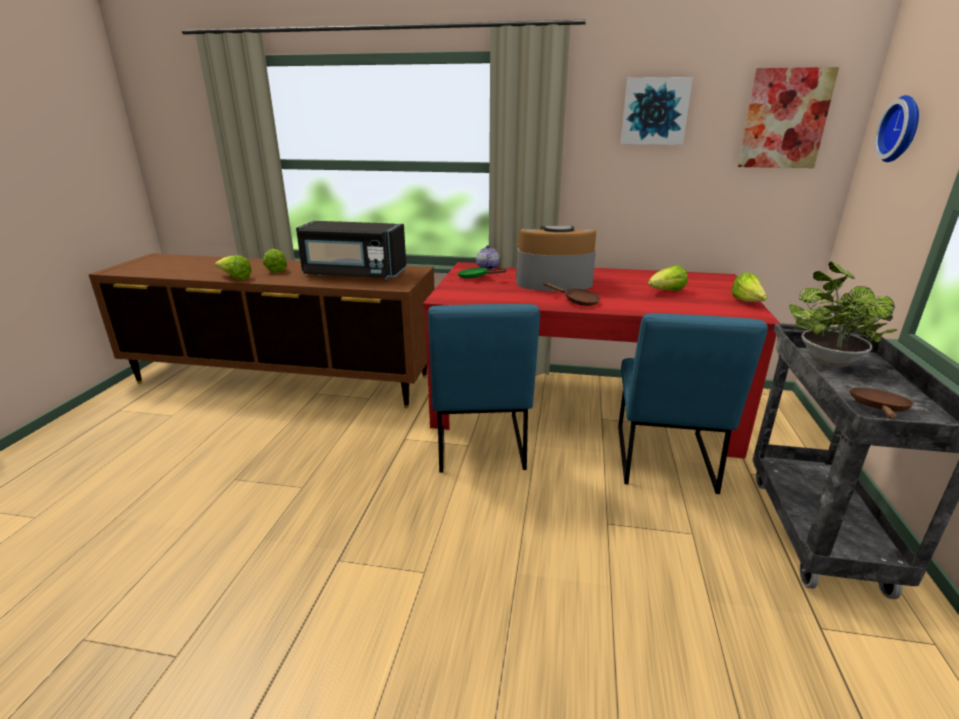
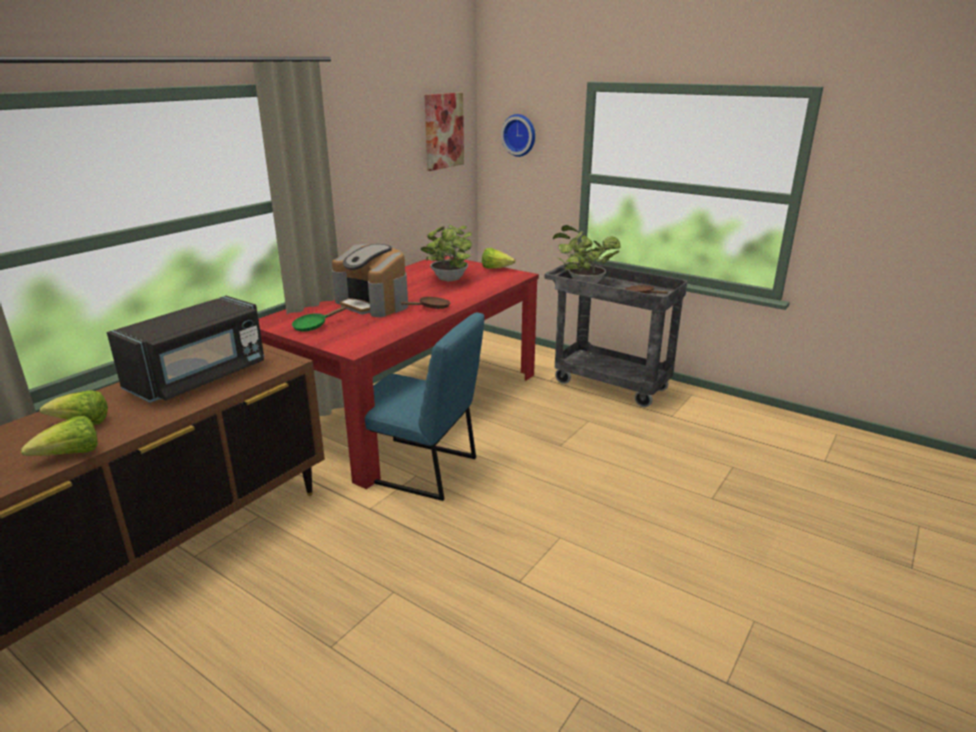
camera: 65 degrees left, 0 degrees up
(487, 267) = (289, 316): teapot -> none
(553, 282) = (373, 303): coffee machine -> coffee machine turned 75 degrees counterclockwise
(654, 111) = (375, 134): picture -> none
(663, 459) = (511, 401): blue chair -> none
(666, 292) = (448, 280): lettuce -> potted plant

